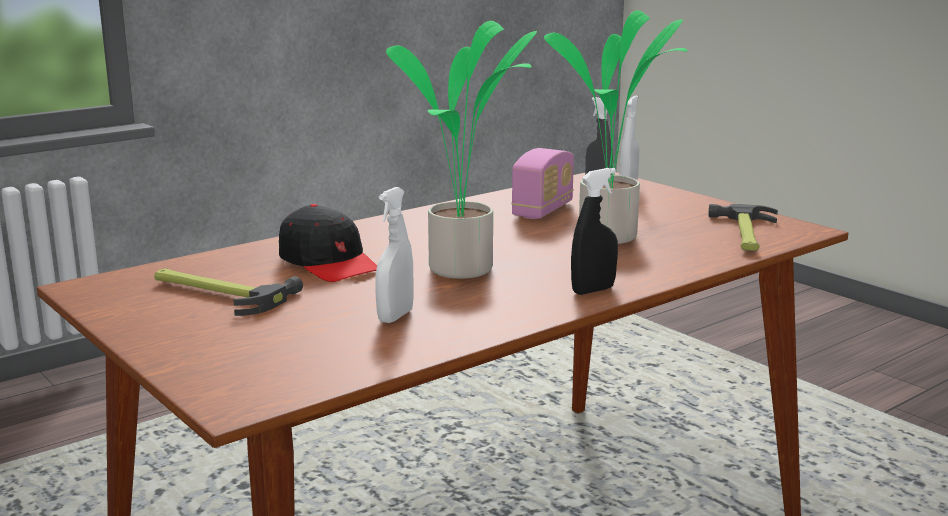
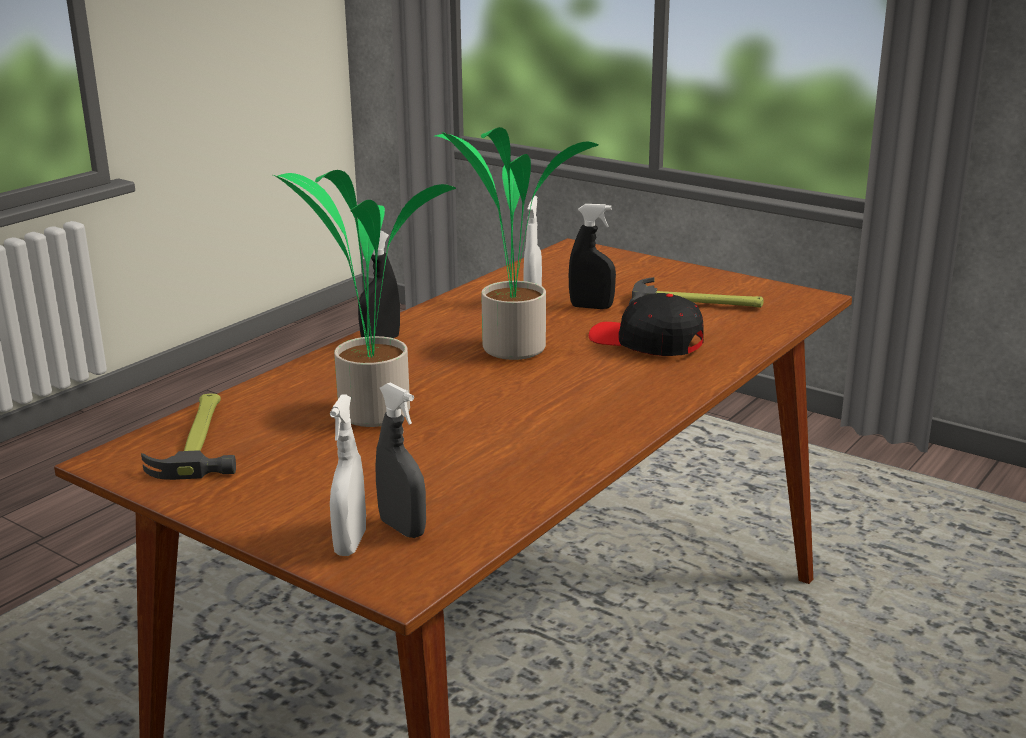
camera: 165 degrees right, 5 degrees up
(335, 302) = (591, 307): none -> black spray bottle
(543, 210) = (471, 457): radio -> none

